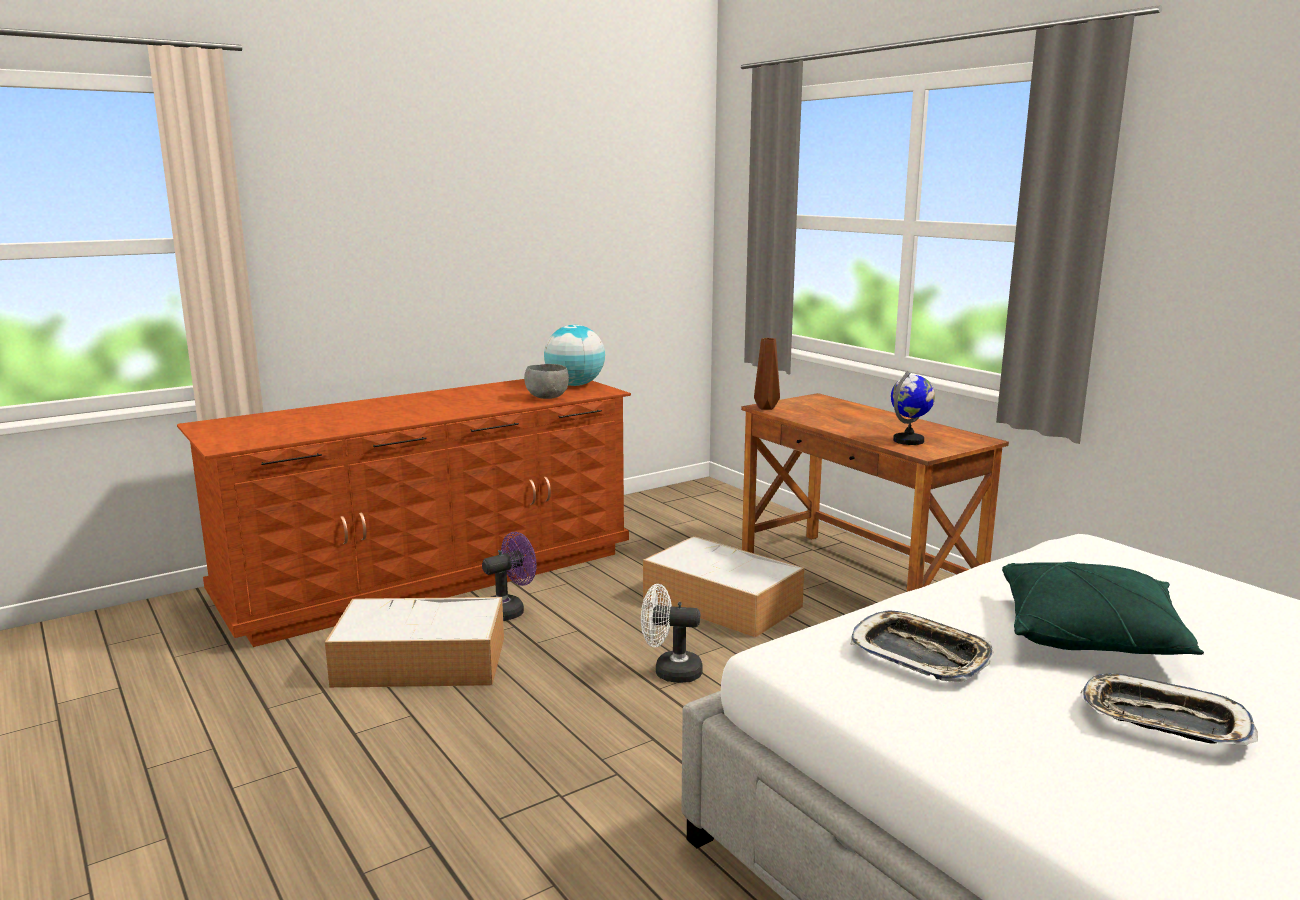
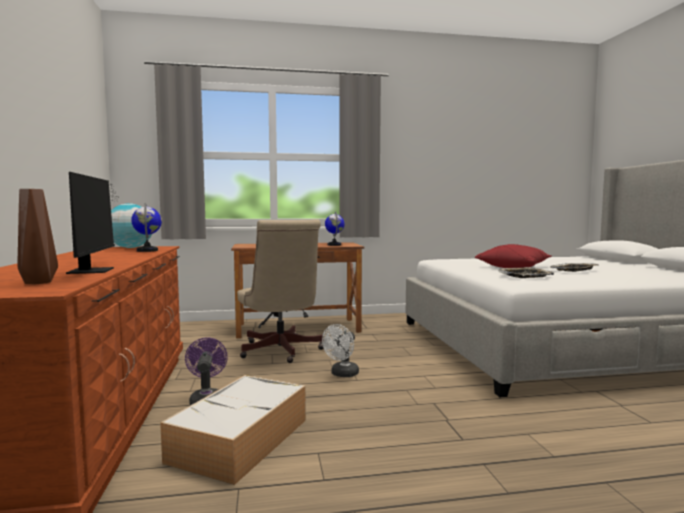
camera: 65 degrees left, 10 degrees down
(352, 426) = (94, 270): none -> monitor
(547, 397) = (147, 250): grey bowl -> globe
(719, 602) = (281, 352): storage box -> beige office chair
(766, 408) = (245, 247): brown vase -> brown vase (39, 283)
(1090, 635) = (513, 267): green pillow -> red pillow

